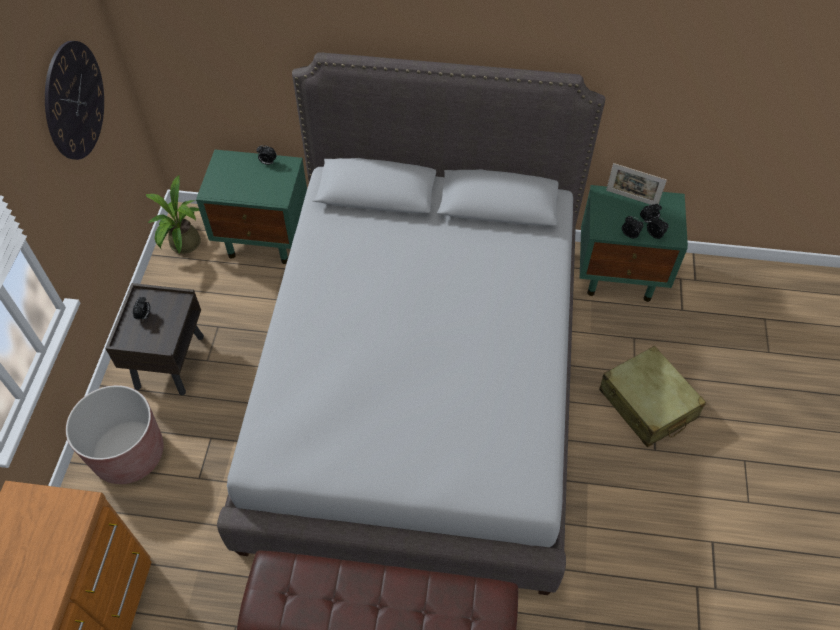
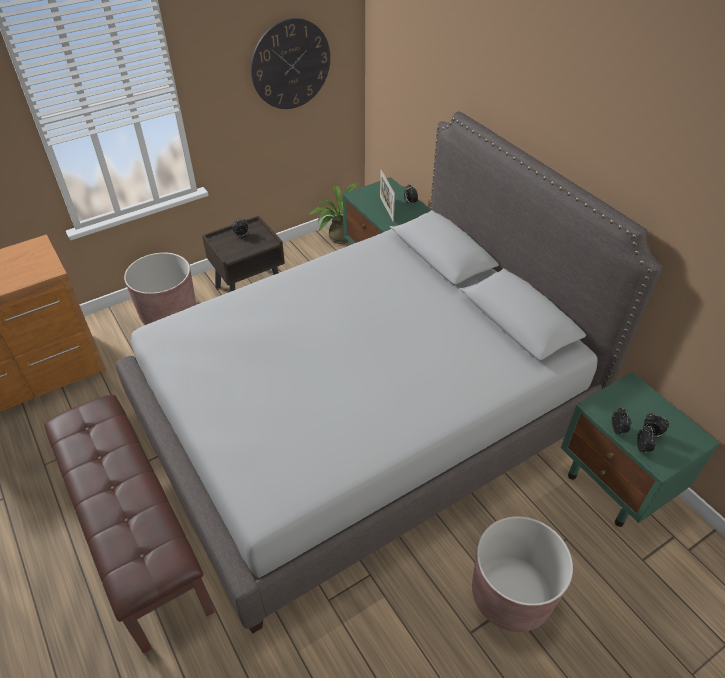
camera: 50 degrees right, 10 degrees down
(631, 198) = (658, 407): picture frame -> picture frame (386, 209)
(647, 404) = (511, 595): beige suitcase -> brown planter

